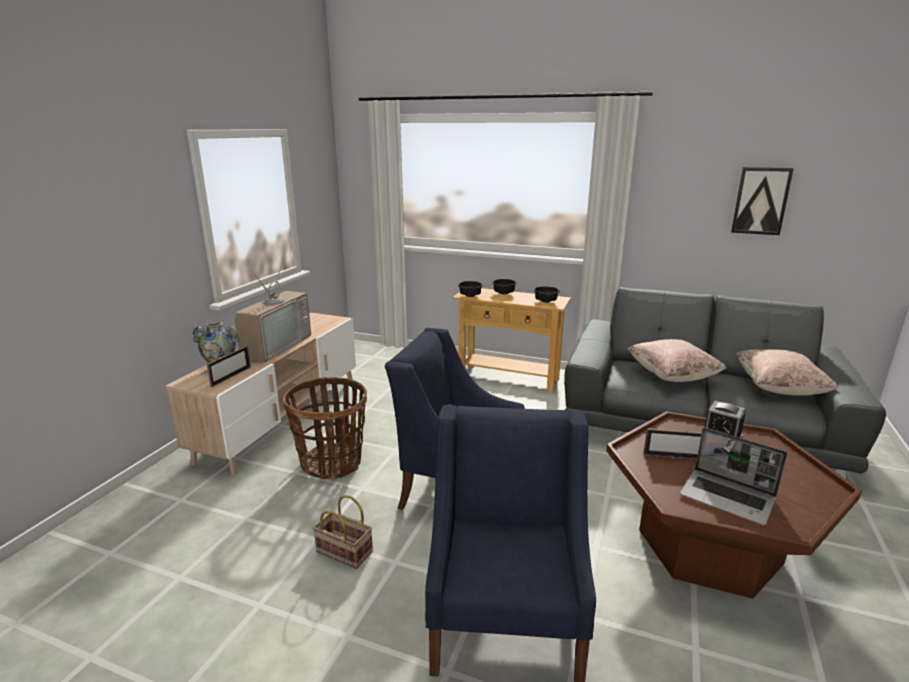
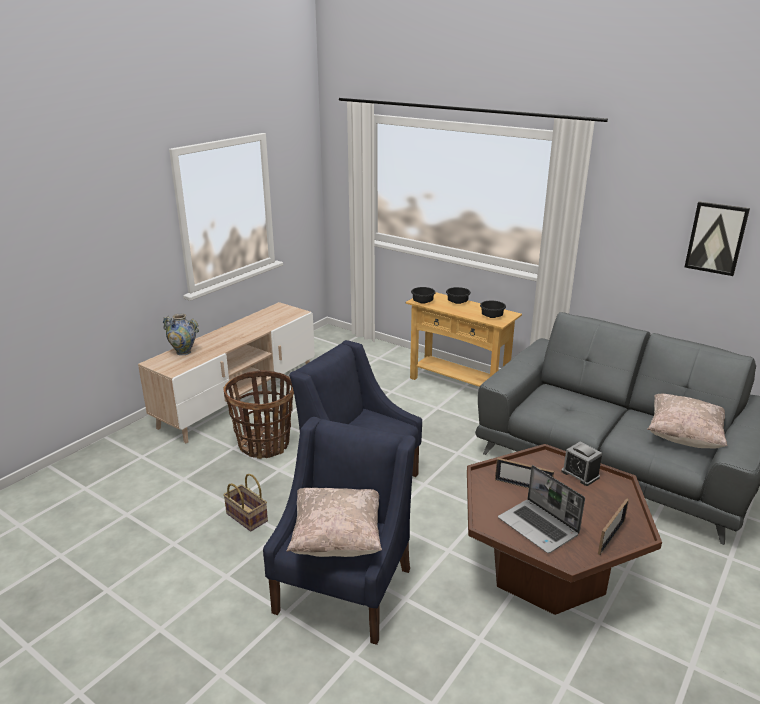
camera: 15 degrees right, 5 degrees up
(231, 376) = (189, 362): picture frame -> picture frame (611, 537)
(274, 345) = (233, 335): television -> none
(671, 376) = (584, 409): beige pillow -> beige pillow (337, 539)

